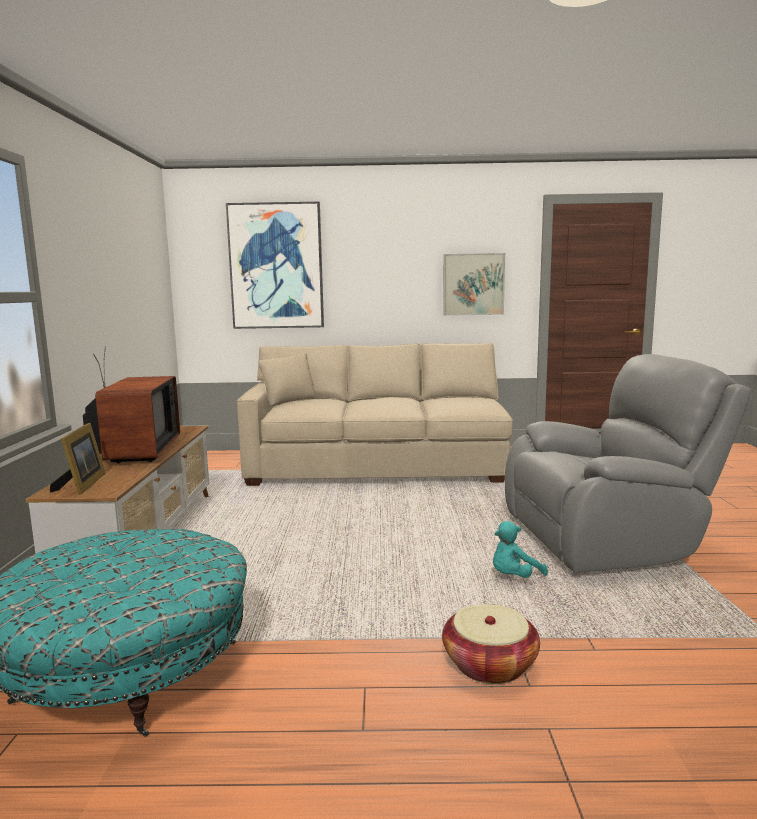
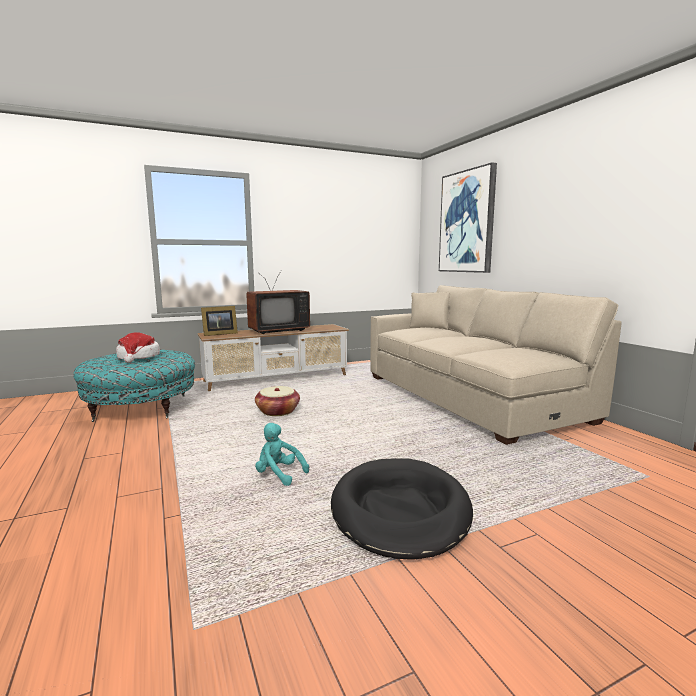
camera: 65 degrees right, 0 degrees up
(134, 560) = (138, 357): none -> hat
(473, 284) = (620, 228): picture -> none
(490, 665) = (143, 481): basket -> basket (278, 411)
(605, 539) = (400, 511): grey armchair -> black dog bed

